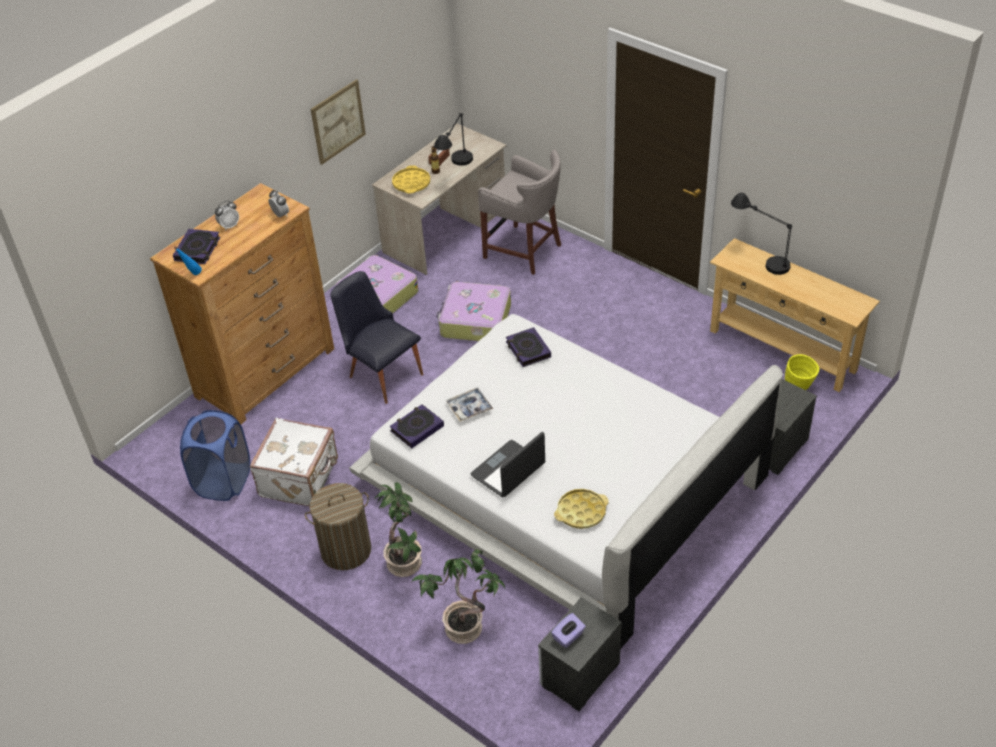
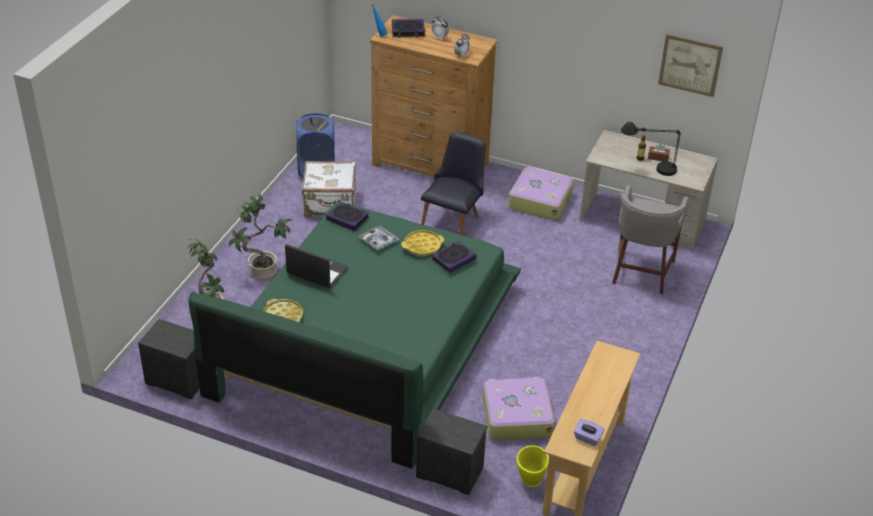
camera: 70 degrees right, 5 degrees down
(338, 121) = (589, 54): picture -> picture (690, 65)
(346, 550) = (268, 241): laundry basket -> none
(411, 183) = (616, 149): yellow tray -> yellow tray (422, 246)
(475, 321) = (535, 259): suitcase -> suitcase (516, 416)
(562, 482) = (366, 340): white bed -> green bed
(568, 637) = (167, 333): purple tissue box -> purple tissue box (587, 438)
(759, 257) = (618, 373): black table lamp -> none

